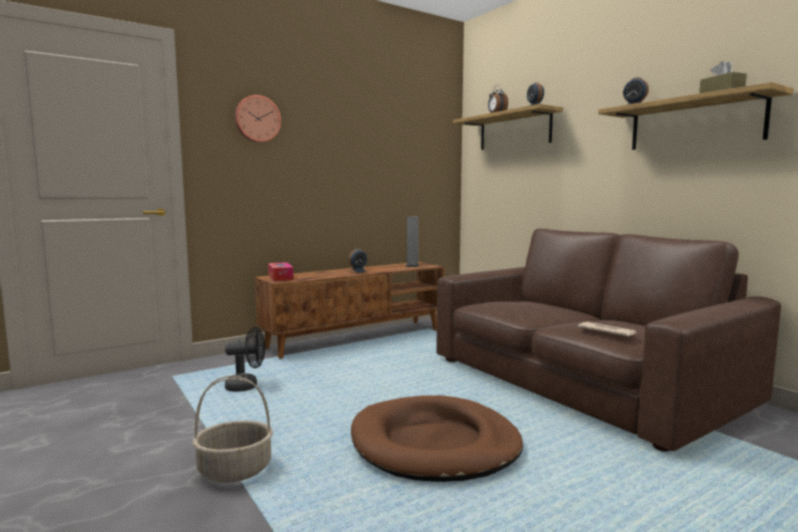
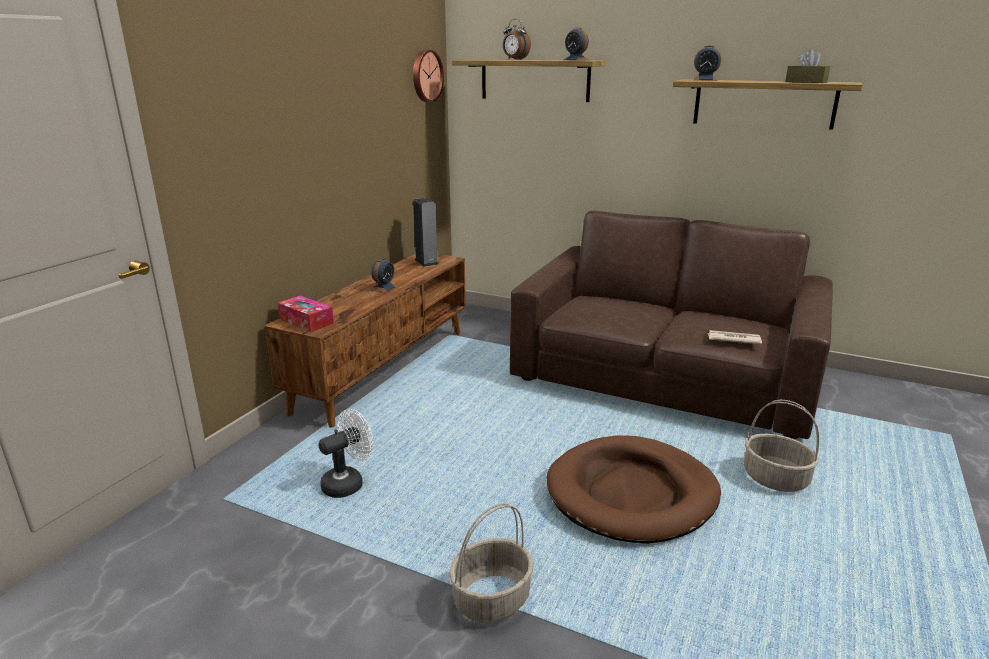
camera: 30 degrees left, 15 degrees up
(247, 386) = (348, 483): black fan -> white fan
(257, 119) = (237, 89): wall clock -> wall clock (426, 76)
(599, 473) = (776, 478): none -> basket

